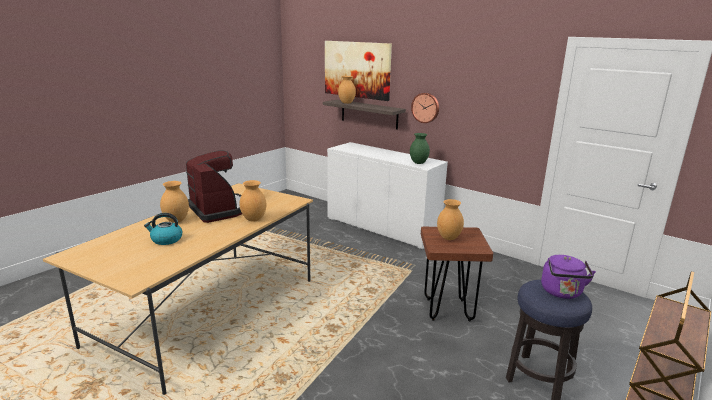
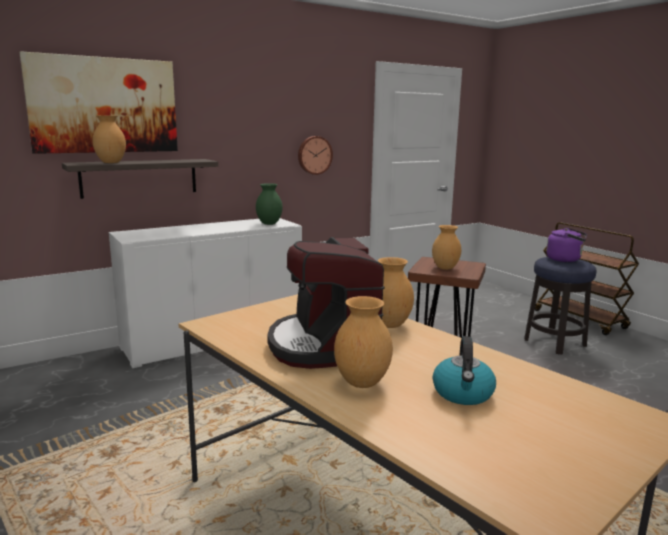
camera: 70 degrees left, 5 degrees down
(219, 209) = (324, 345): coffee machine -> coffee machine turned 90 degrees counterclockwise
(425, 107) = (236, 152): wall clock -> wall clock (314, 155)

